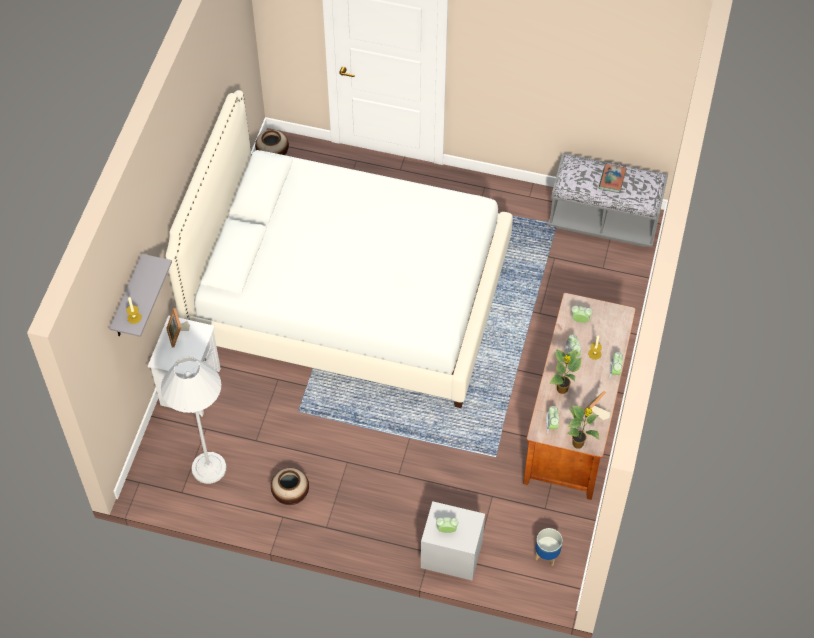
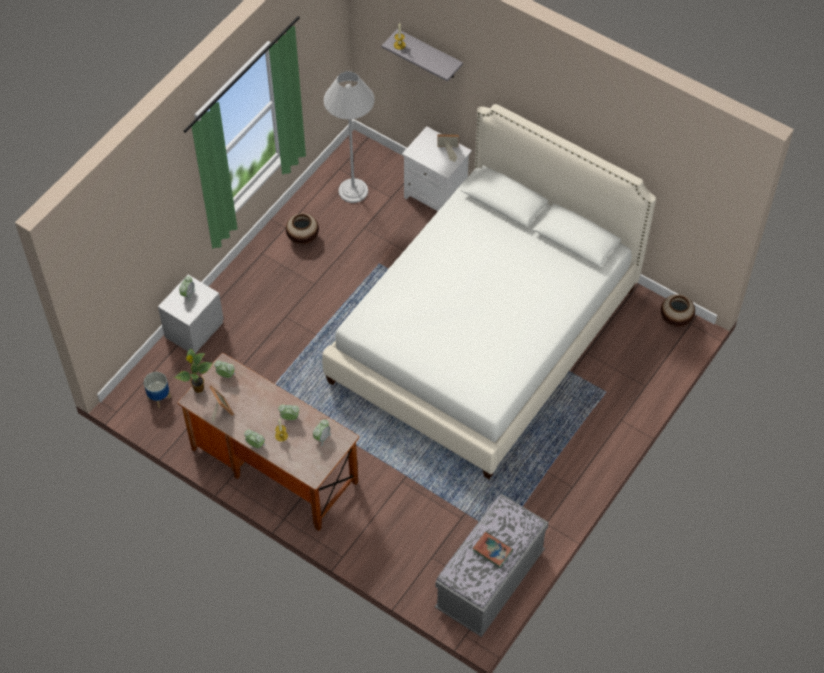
camera: 110 degrees right, 0 degrees up
(562, 390) = (256, 396): potted plant -> none

